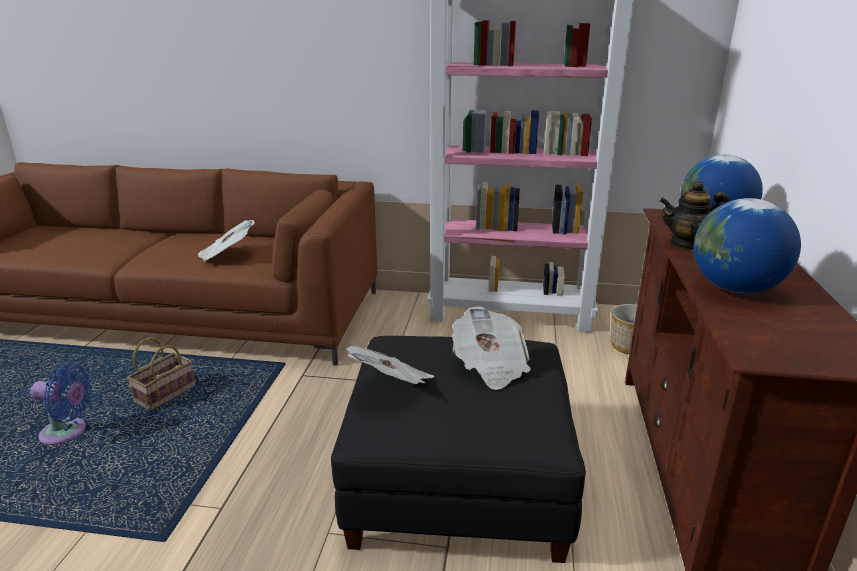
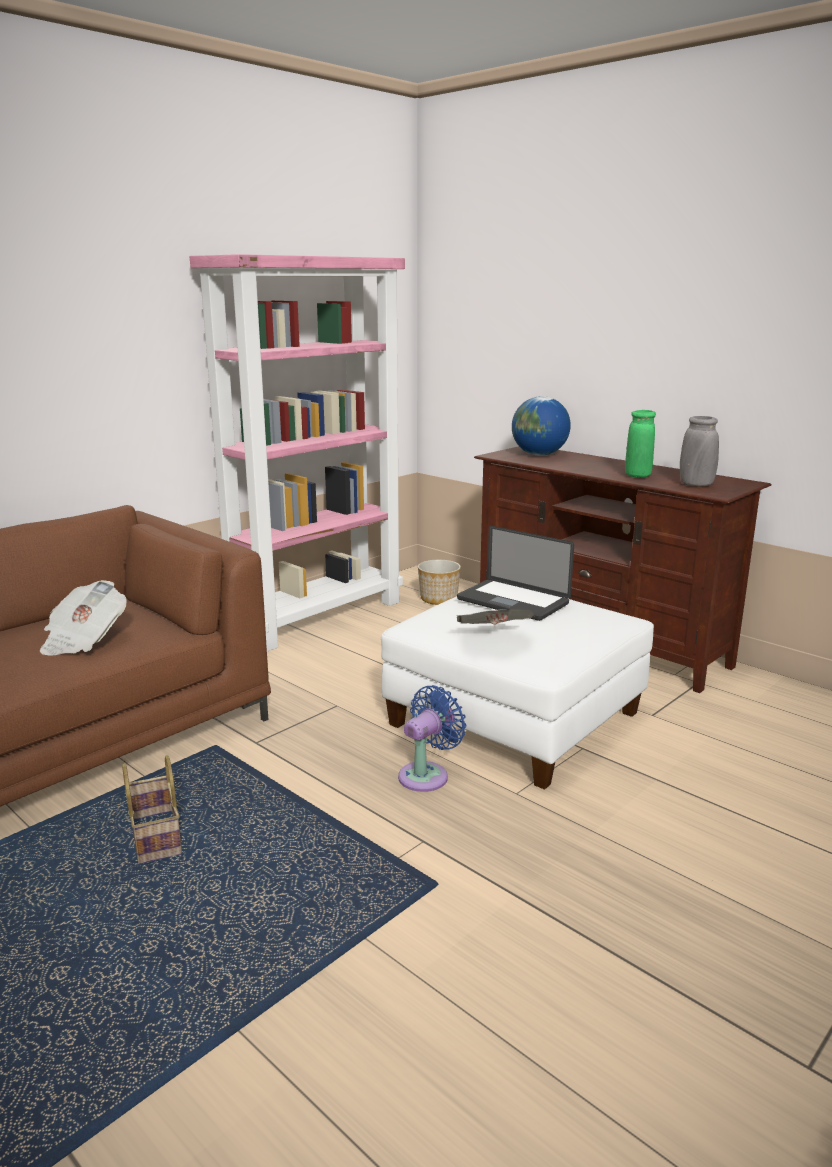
camera: 55 degrees left, 5 degrees down
(68, 433) = (131, 932): blue fan -> blue fan (427, 775)
(459, 480) = (515, 718): black ottoman -> white ottoman
(490, 366) = (512, 601): newspaper -> laptop
(687, 244) = (558, 465): teapot -> none
(734, 289) = (637, 476): globe -> green vase
(770, 330) = (696, 485): none -> grey vase

